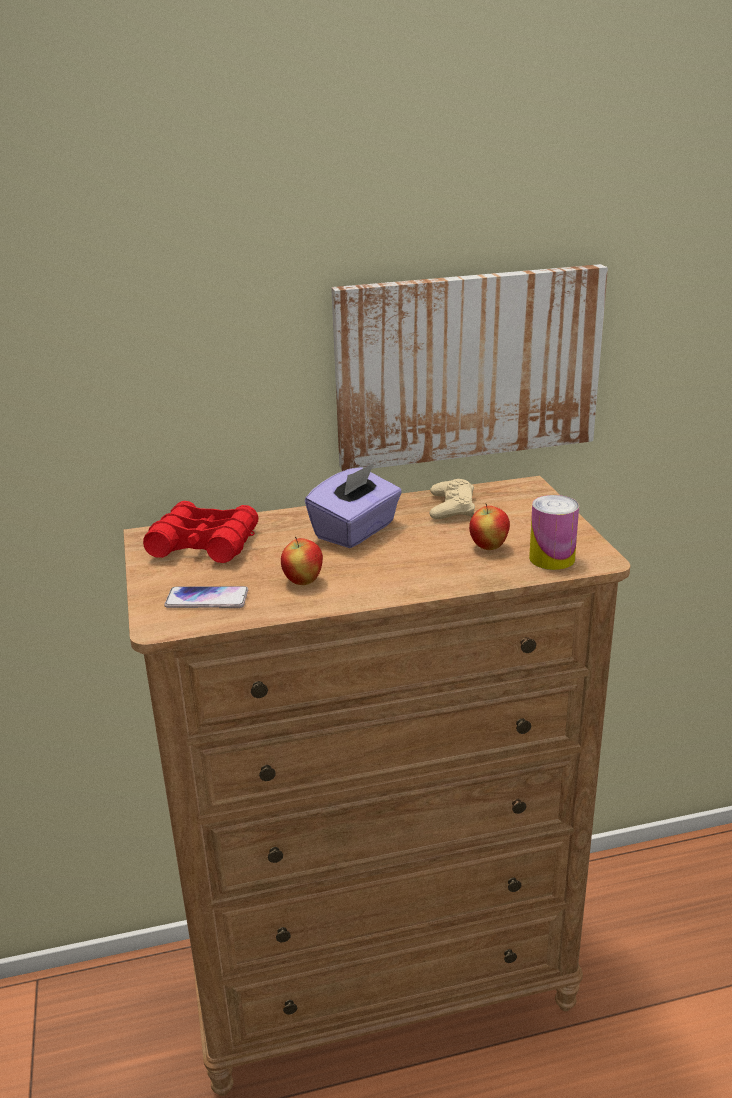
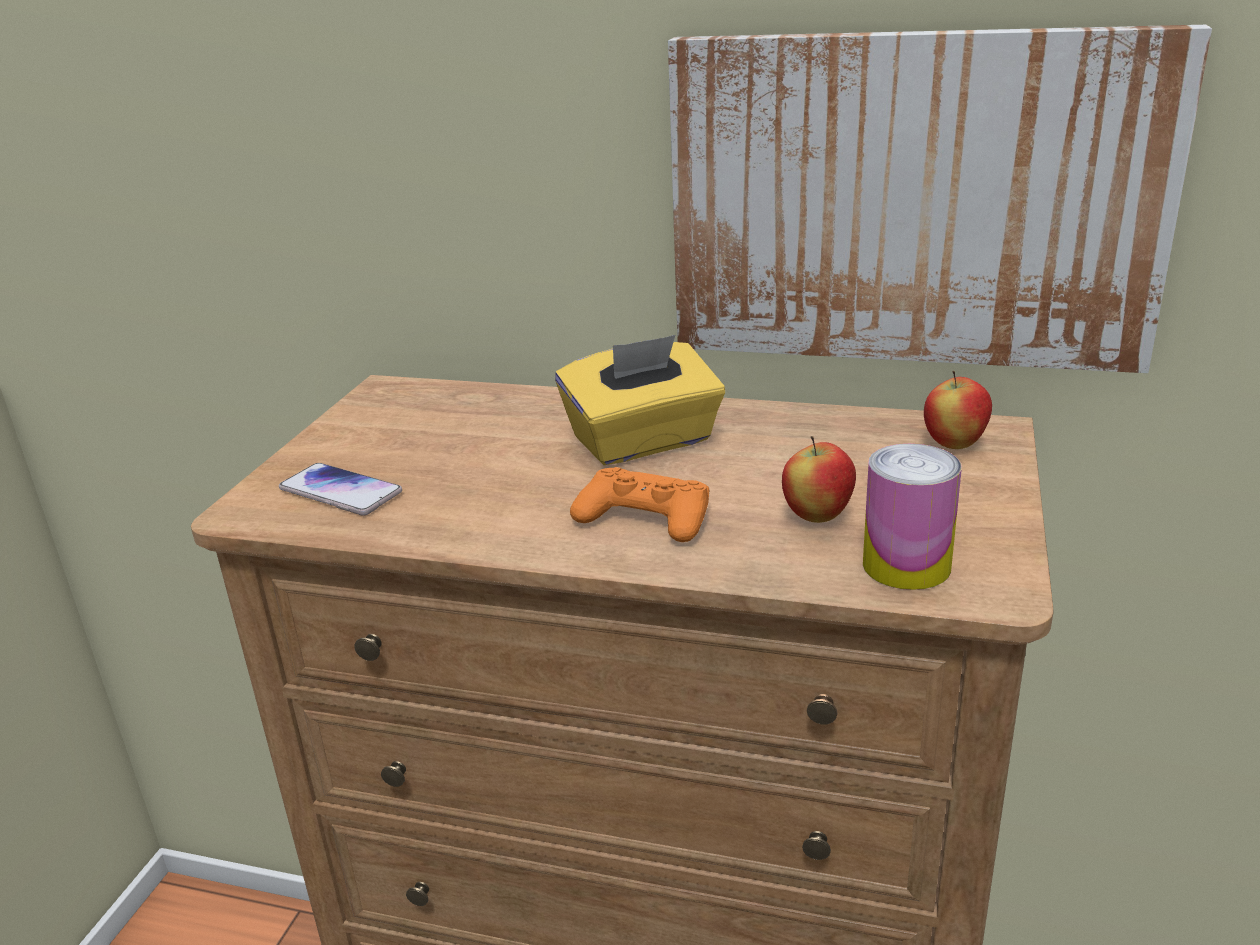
camera: 30 degrees right, 0 degrees up
(204, 544) = (431, 415): red binoculars -> none
(303, 581) = (485, 499): apple -> apple (954, 444)
(356, 531) = (643, 442): purple tissue box -> yellow tissue box
(403, 568) = (645, 517): none -> orange game controller
(451, 507) = (827, 437): beige game controller -> none

